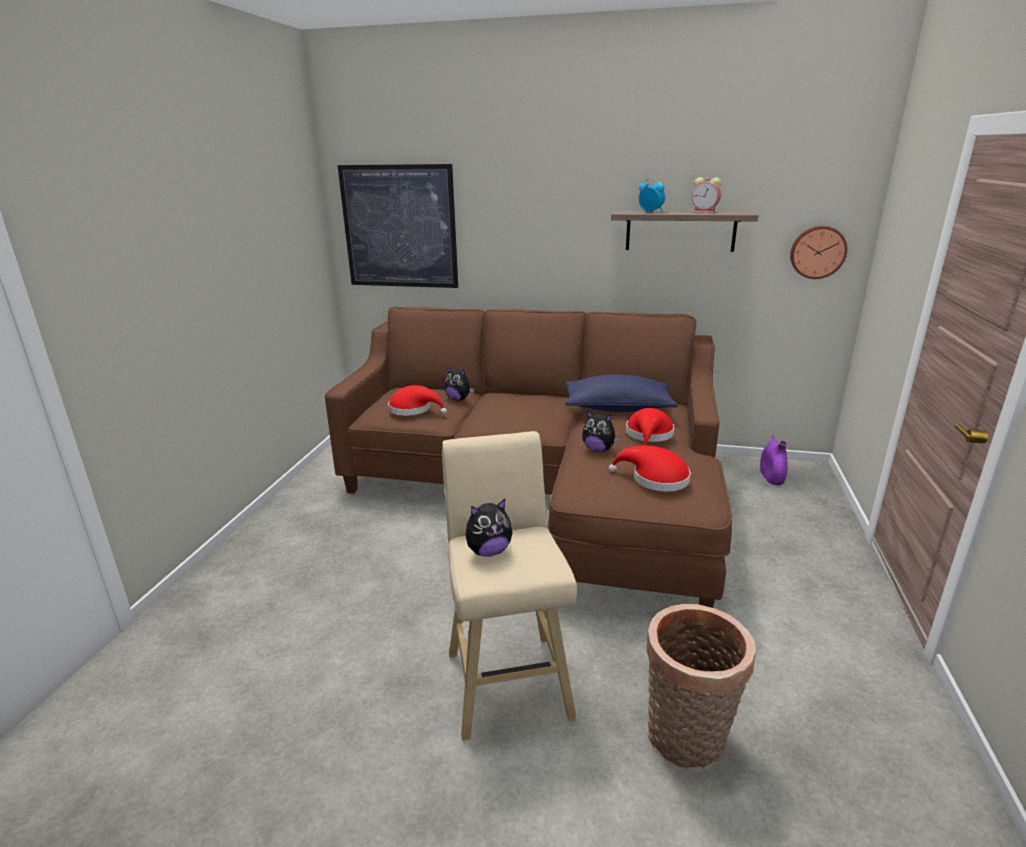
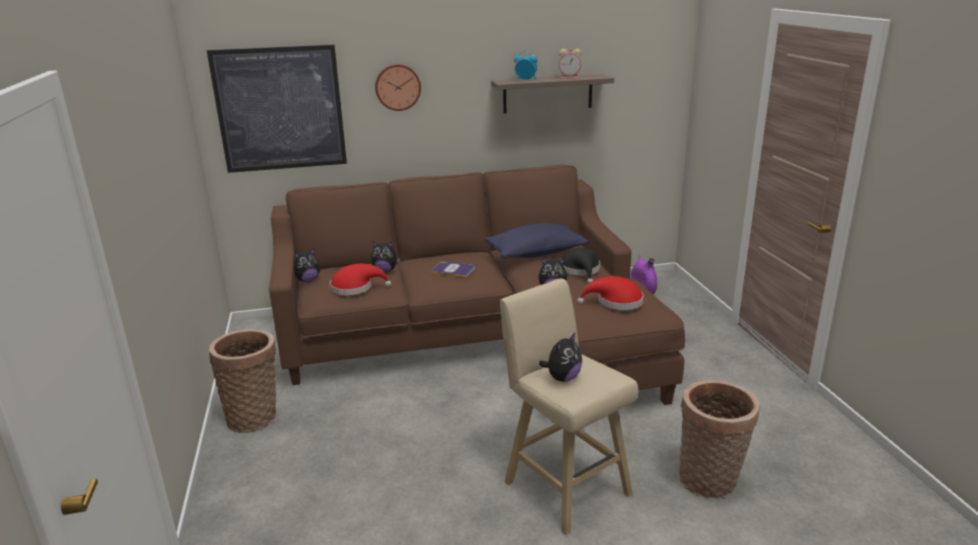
camera: 25 degrees left, 0 degrees up
(294, 514) = (255, 417): none -> basket
(385, 395) = (307, 280): none -> plush toy
(519, 410) = (453, 270): none -> book
(649, 435) = (581, 270): red hat -> black hat
(817, 252) = (652, 102): wall clock -> wall clock (397, 87)

